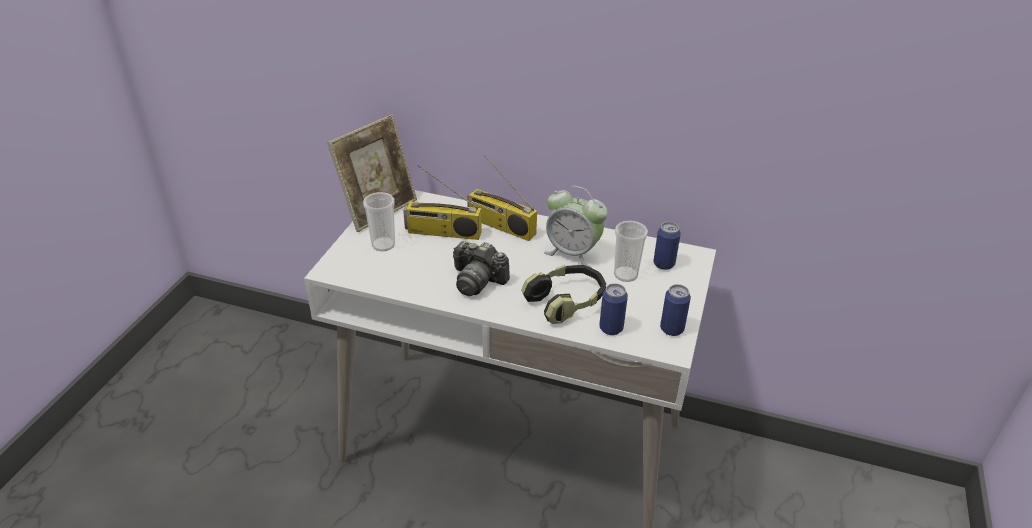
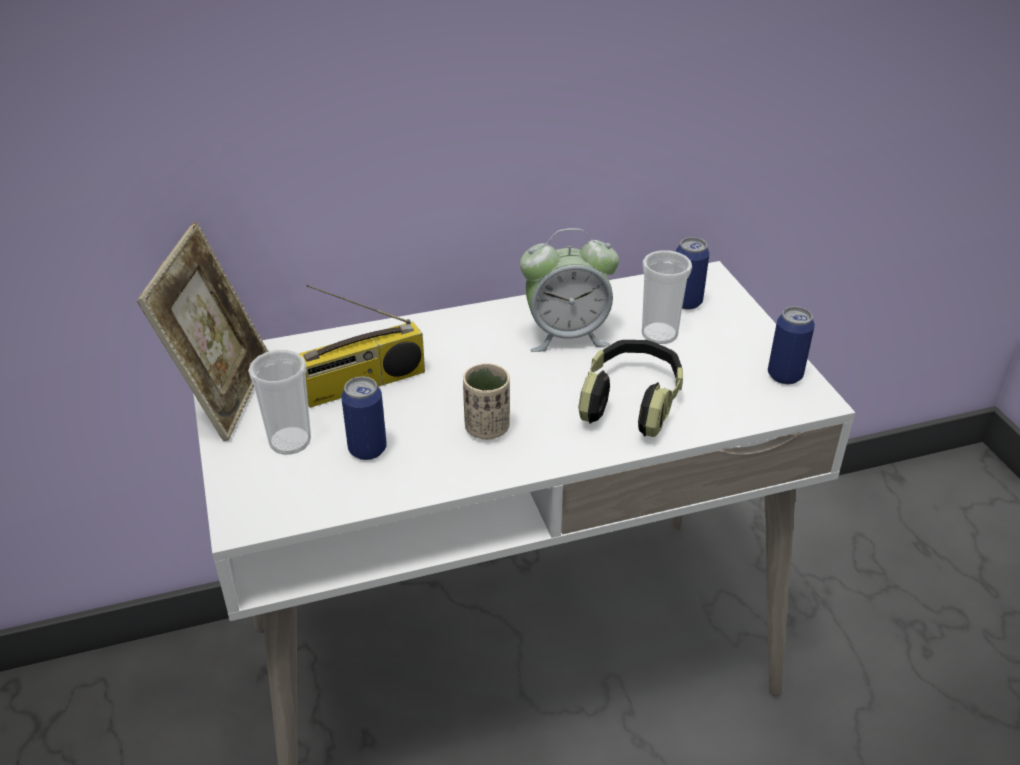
camera: 35 degrees left, 0 degrees up
(477, 280) = (487, 428): camera -> beige cup
(500, 226) = (433, 341): radio -> none
(611, 328) = (720, 408): can -> can (367, 449)

